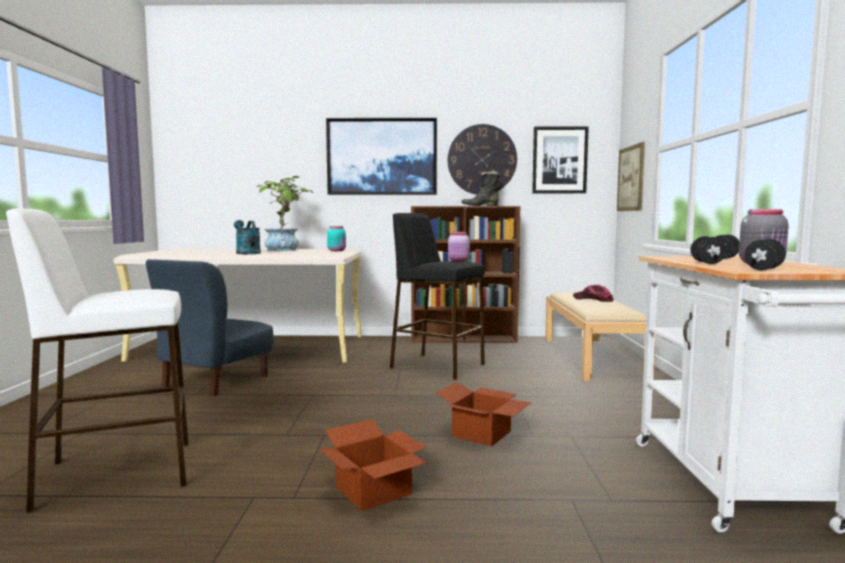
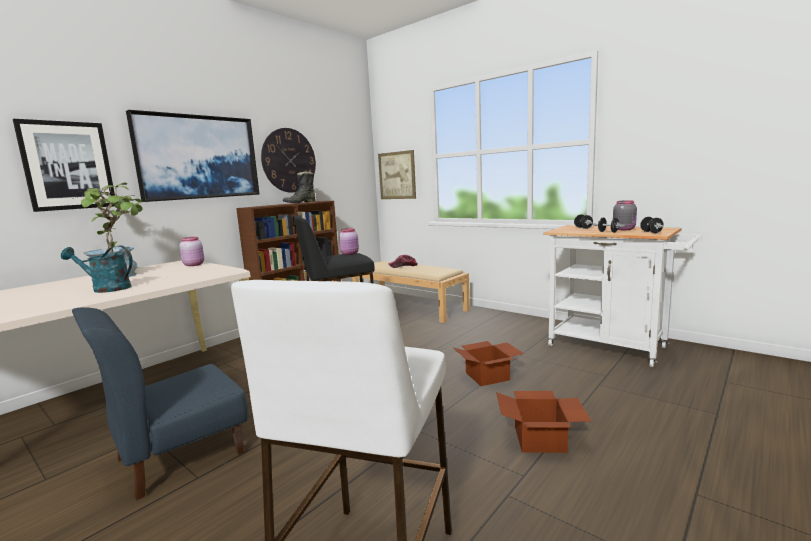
camera: 50 degrees left, 5 degrees up
(215, 381) = (179, 455): blue chair -> blue chair turned 75 degrees clockwise
(337, 251) = (194, 264): turquoise jar -> pink jar
(559, 160) = (342, 161): picture -> picture (68, 166)

